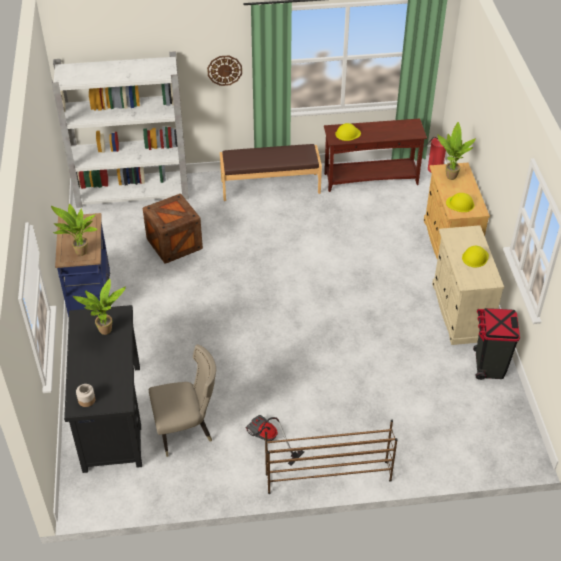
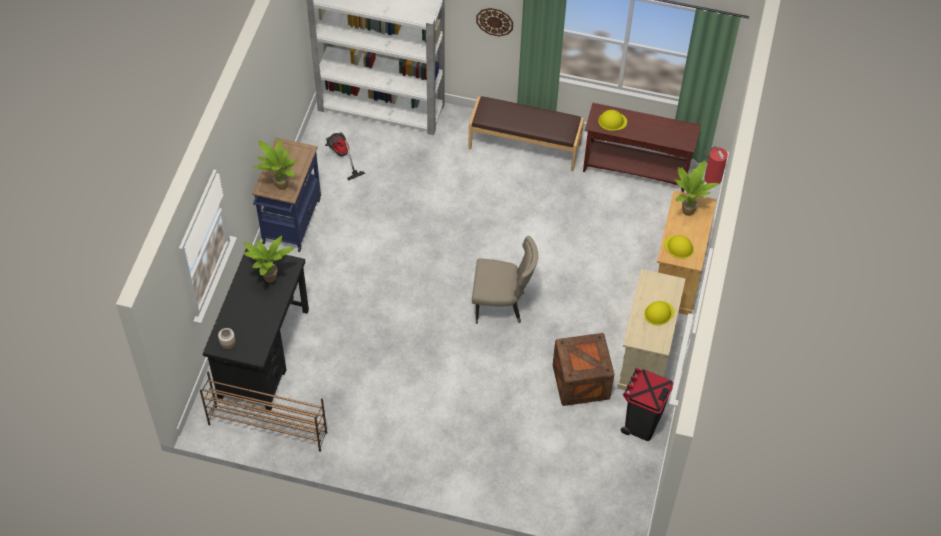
camera: 20 degrees right, 10 degrees up
(174, 244) = (397, 185): crate -> crate (581, 382)
(187, 430) = (325, 389): beige chair -> beige chair (502, 305)
(268, 440) = (393, 425): vacuum cleaner -> vacuum cleaner (341, 155)
(327, 477) = (430, 479): brown shoe rack -> brown shoe rack (267, 428)

